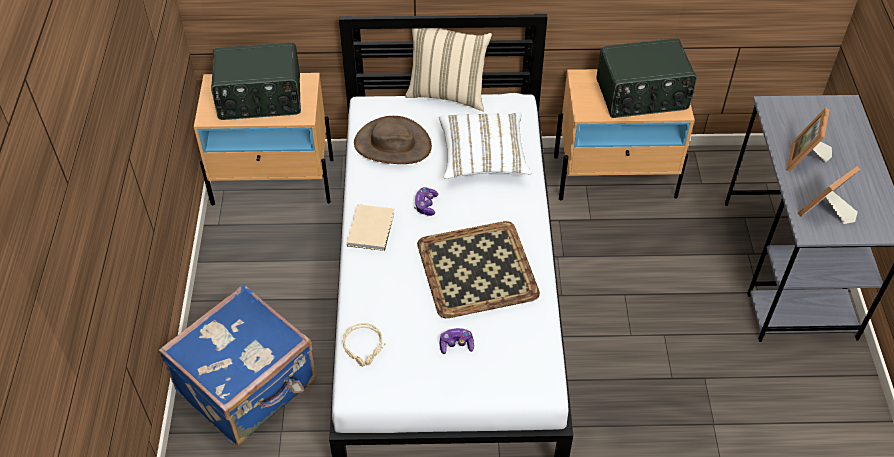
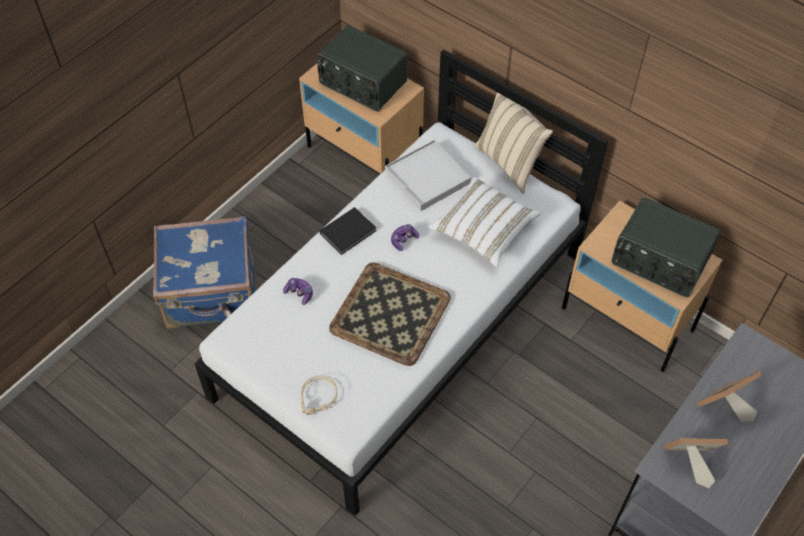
camera: 40 degrees right, 5 degrees up
(364, 347) = (259, 315): beige headphones -> beige headphones (318, 399)
(372, 228) = (349, 232): beige book -> black book
(392, 144) = (427, 177): brown hat -> white tray
(456, 345) = (320, 358): game controller -> game controller (299, 293)

